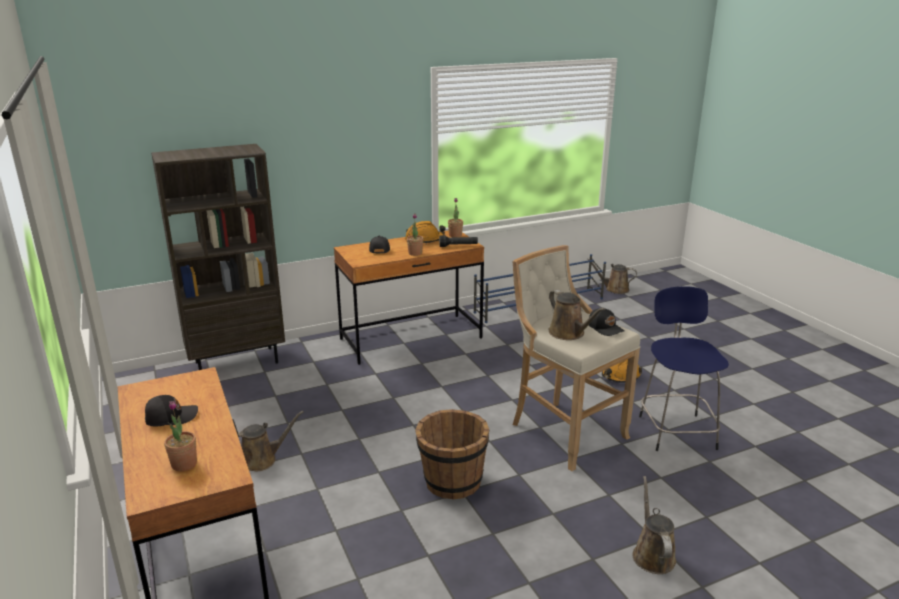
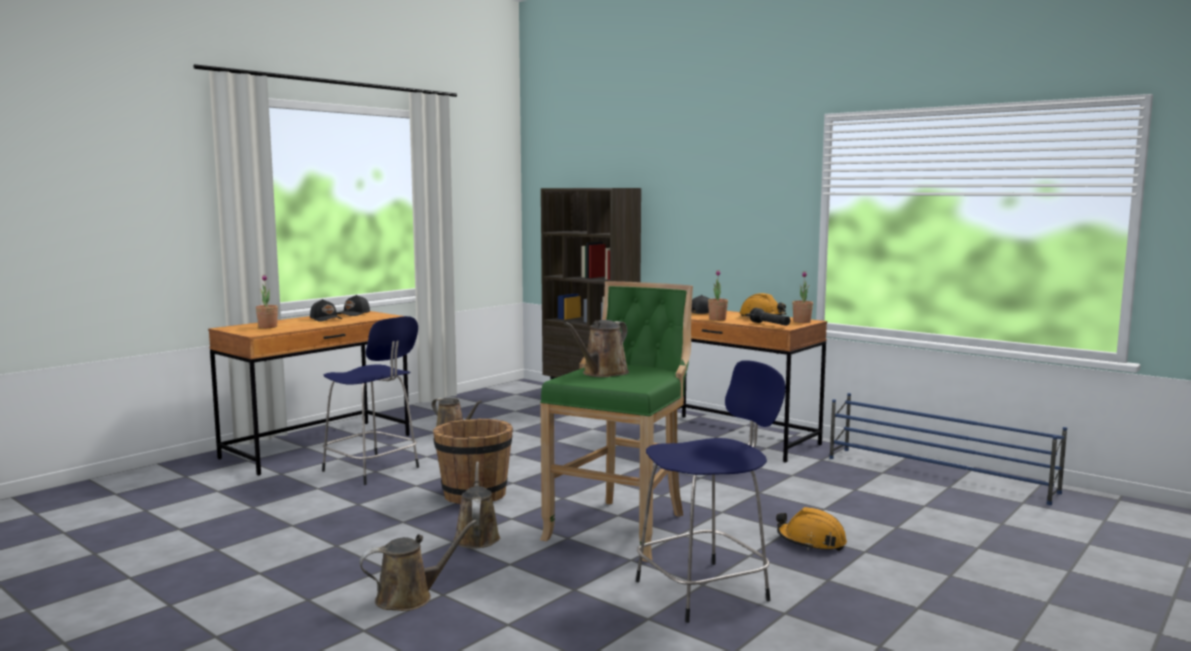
camera: 65 degrees right, 15 degrees down
(331, 531) = (373, 470): none -> blue stool
(563, 431) = (622, 527): beige stool -> green stool
(605, 328) = (640, 382): black cap -> black cap (353, 314)
(614, 289) = (1108, 508): brown watering can -> brown watering can (476, 537)

